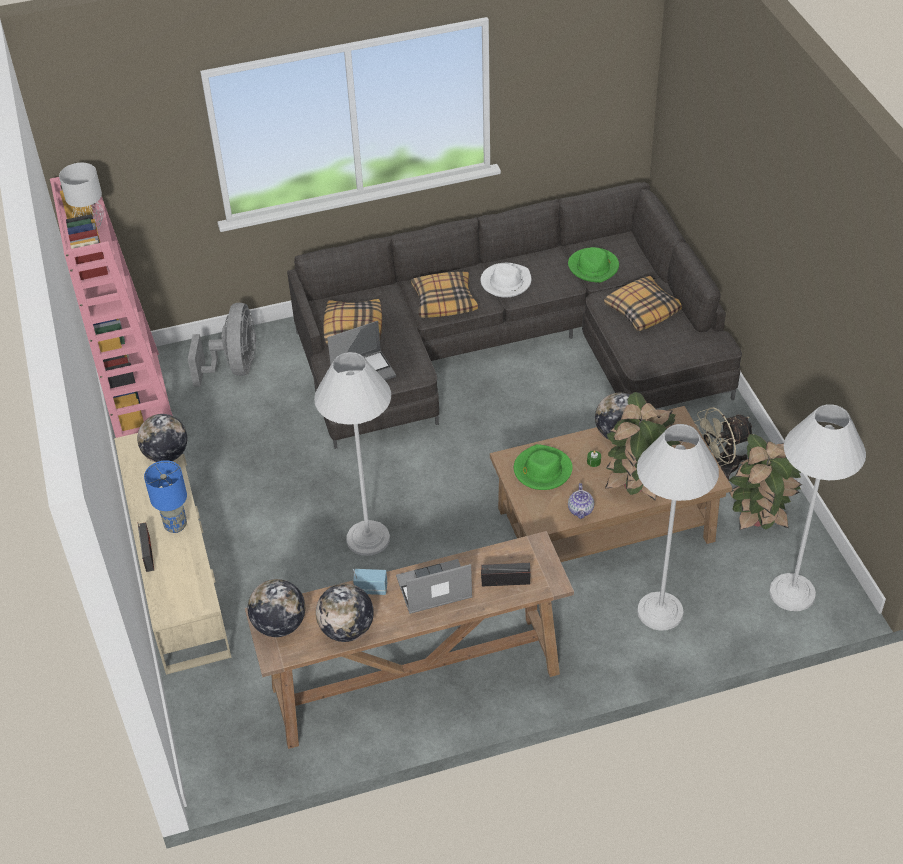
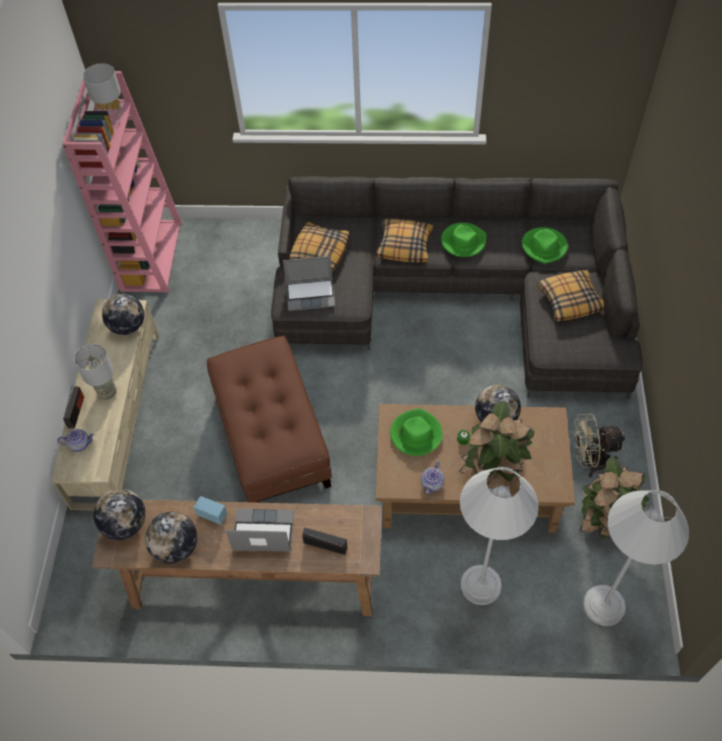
camera: 20 degrees right, 10 degrees up
(169, 583) = (80, 444): none -> teapot
(175, 525) = (107, 392): blue table lamp -> grey table lamp
(235, 367) = (233, 252): grey fan -> none
(368, 538) = (271, 437): white floor lamp -> brown ottoman
(506, 282) = (463, 241): white hat -> green hat

